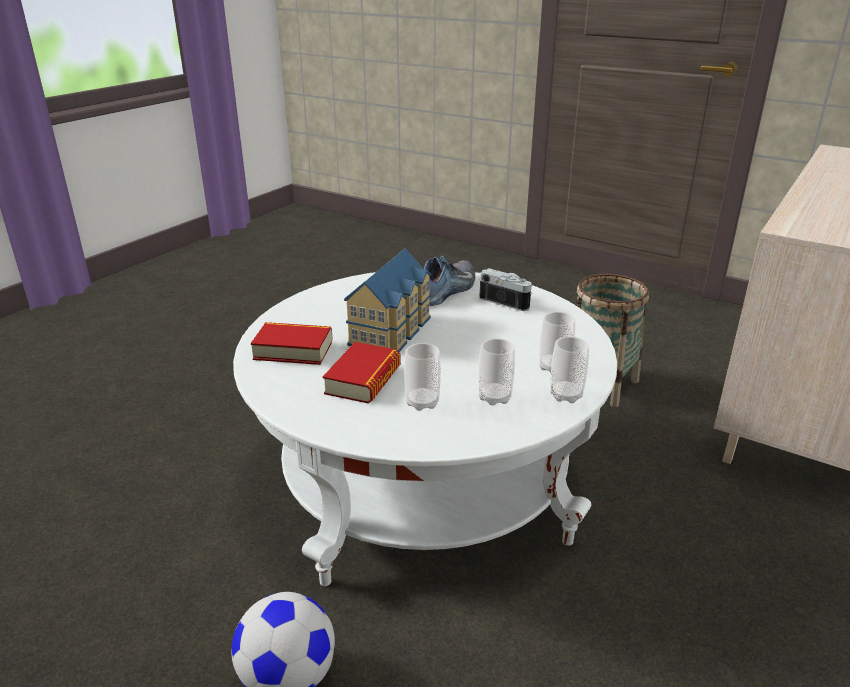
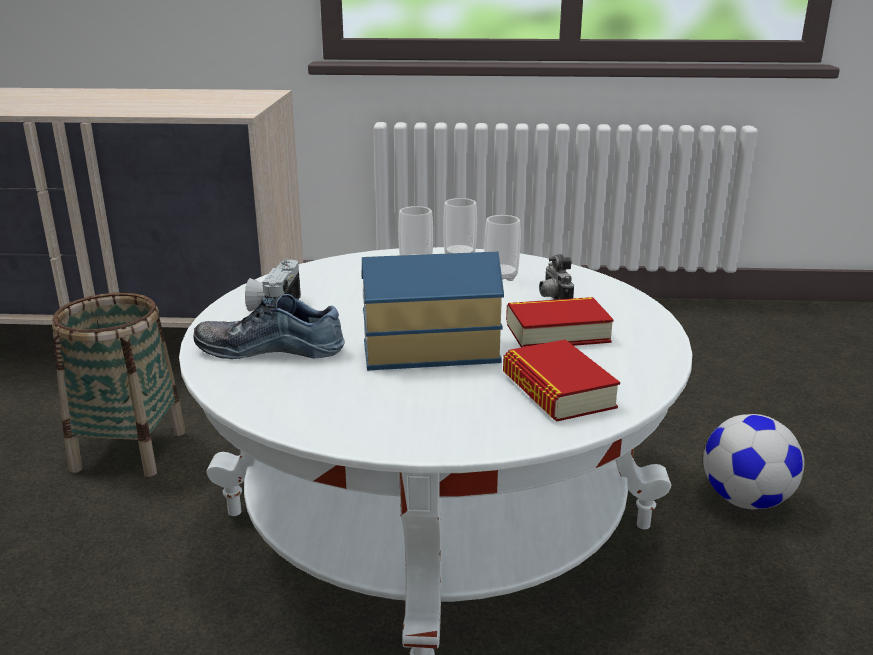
camera: 120 degrees left, 5 degrees down
(422, 402) = (553, 299): cup -> camera

